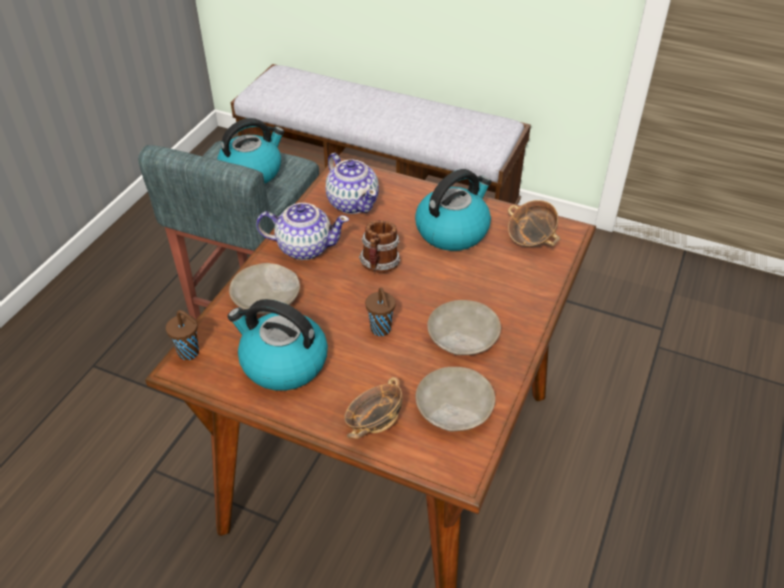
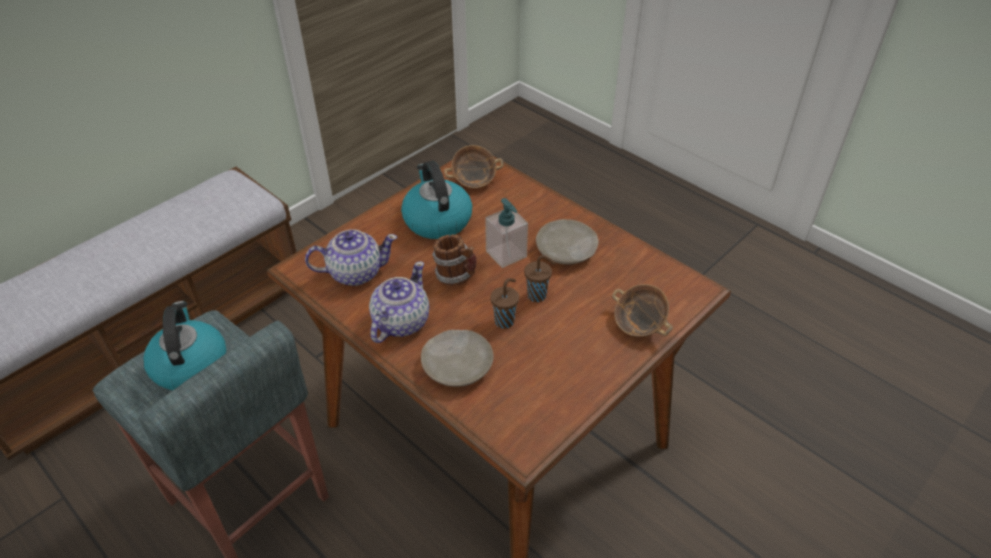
camera: 70 degrees left, 0 degrees up
(190, 353) = (508, 441): brown cup -> brown cup (505, 321)
(282, 363) = (550, 370): kettle -> none
(430, 292) = (506, 254): none -> soap dispenser
(453, 407) = (638, 276): beige plate -> none

